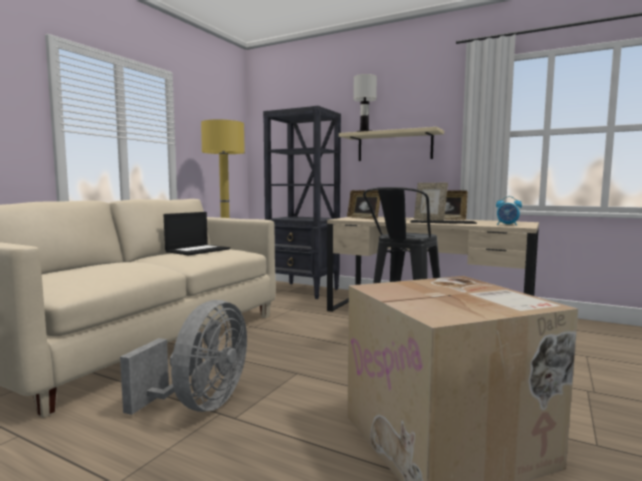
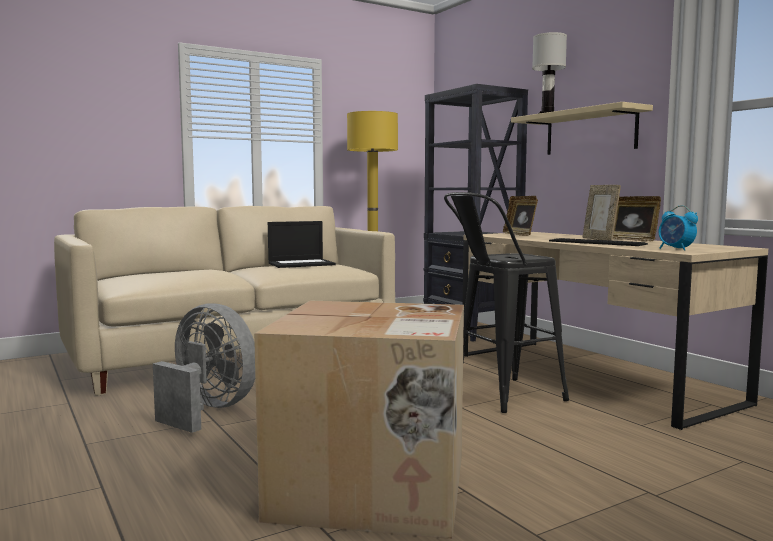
camera: 30 degrees right, 0 degrees up
(200, 404) = (208, 410): grey fan -> grey fan turned 105 degrees counterclockwise

